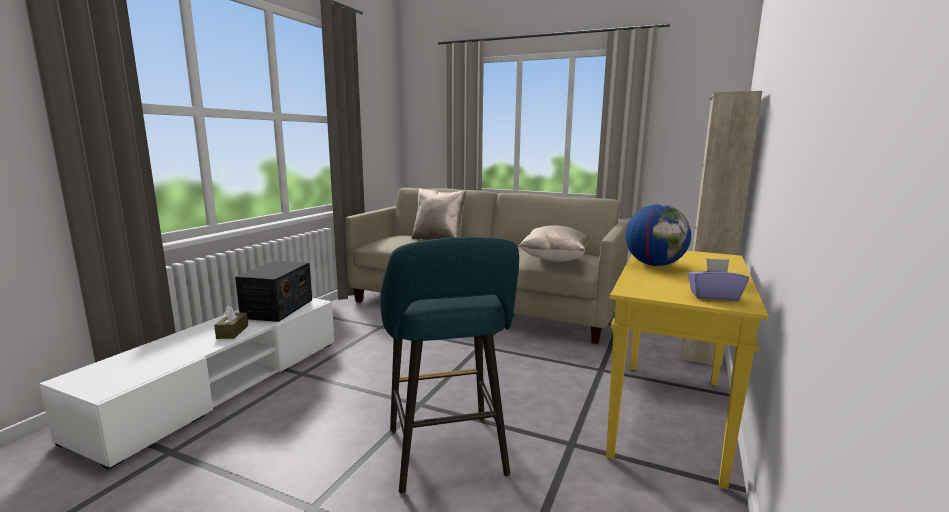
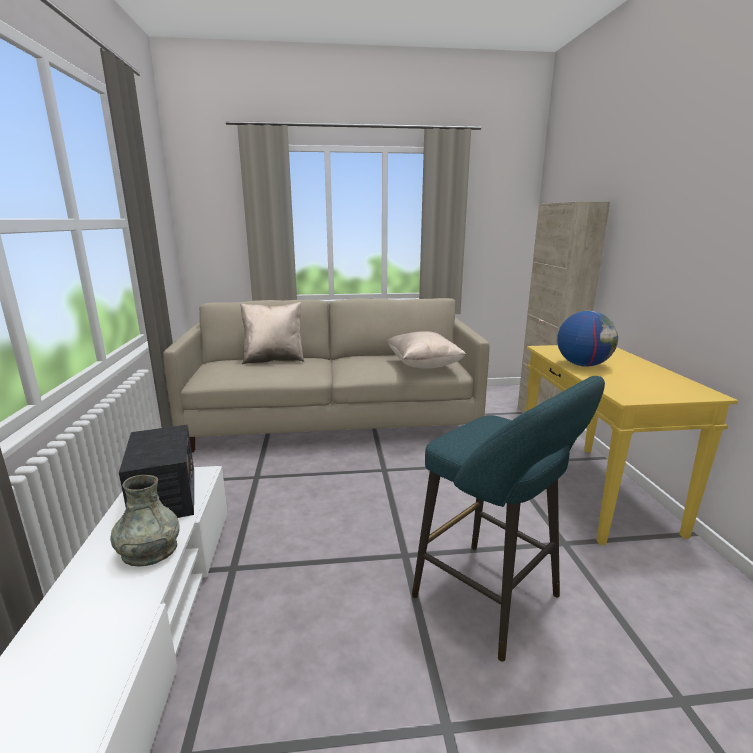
camera: 30 degrees left, 5 degrees up
(232, 332) = (149, 551): brown tissue box -> grey vase
(714, 296) = (679, 389): purple tissue box -> none

